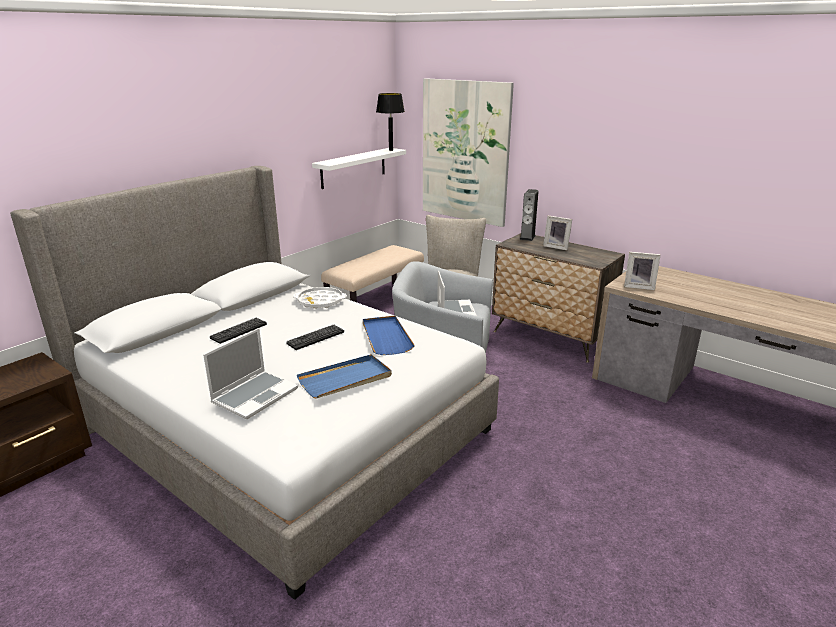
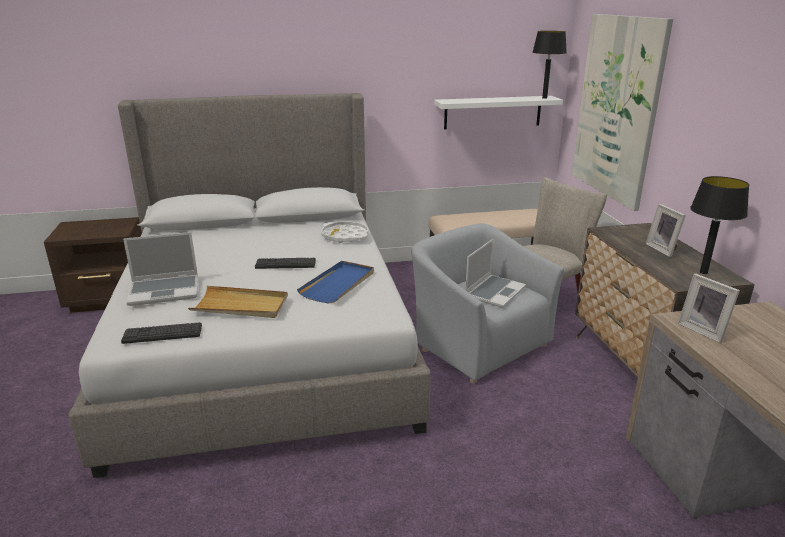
camera: 40 degrees right, 0 degrees up
(239, 331) = (247, 240): keyboard -> keyboard (162, 334)
(346, 379) = (240, 305): blue tray -> beige tray
(527, 237) = (644, 229): speaker -> none
(595, 254) = (704, 272): none -> black table lamp

